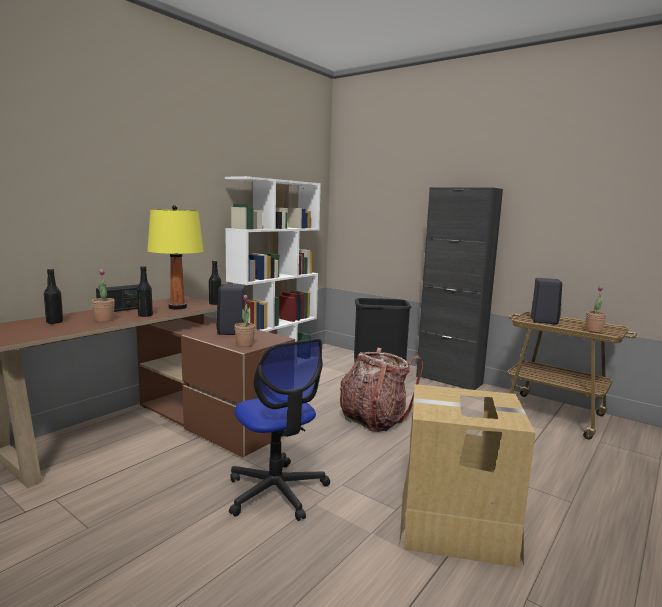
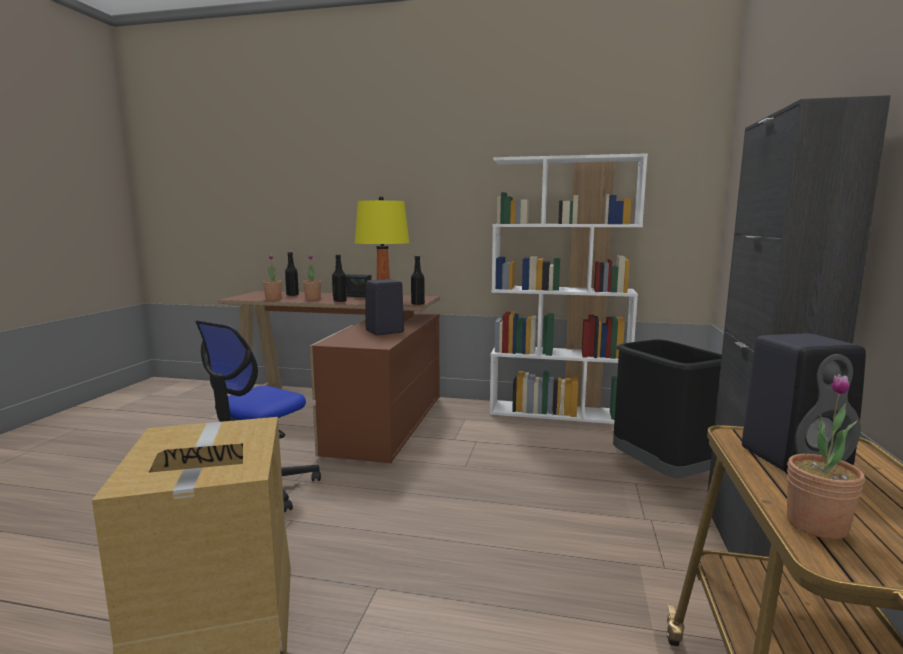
camera: 65 degrees right, 0 degrees up
(244, 344) = (342, 341): potted plant -> potted plant (273, 299)
(374, 419) = (483, 505): backpack -> none

